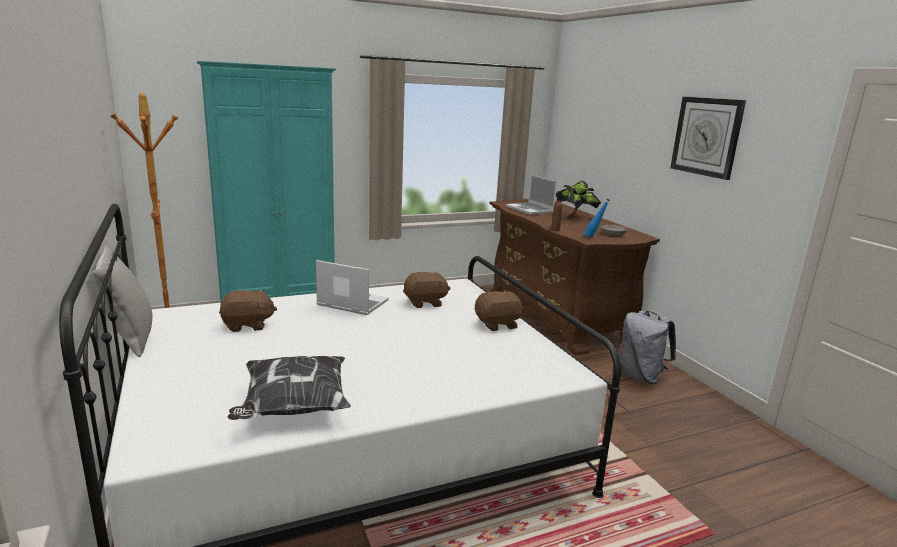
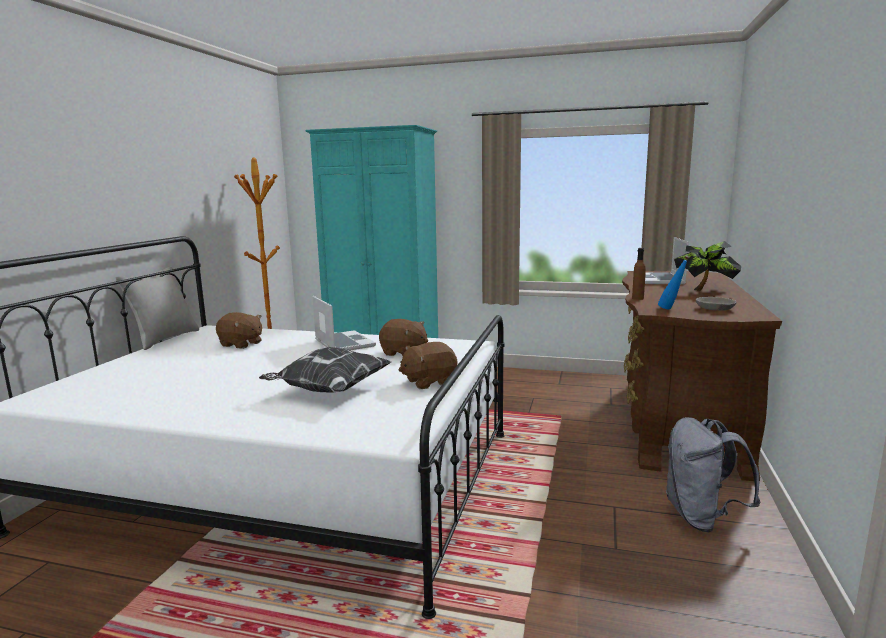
camera: 40 degrees right, 5 degrees down
(293, 408) = (143, 399): pillow -> pillow (328, 391)
(497, 324) = (429, 382): brown plush toy -> brown plush toy turned 135 degrees clockwise
(707, 136) = (826, 154): wall clock -> none

